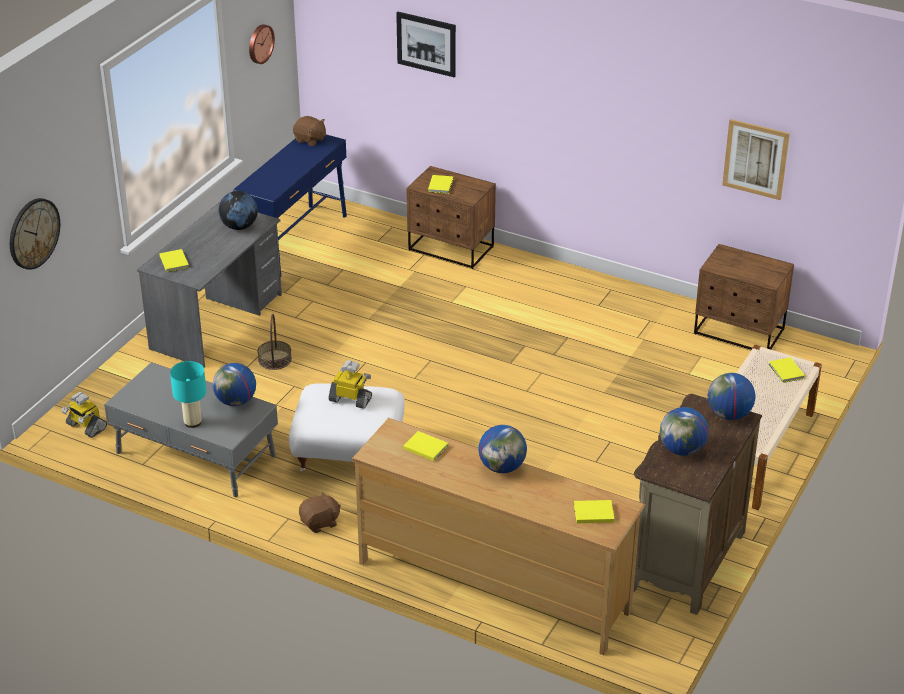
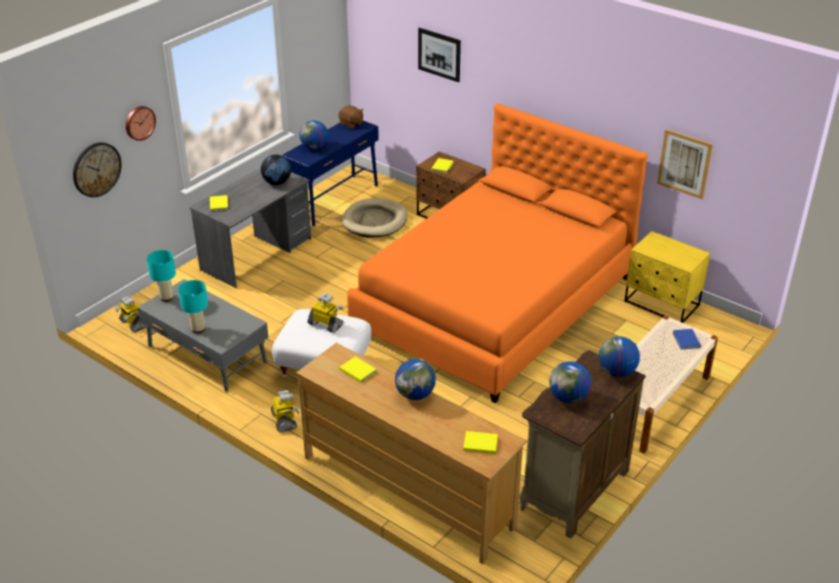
camera: 10 degrees right, 0 degrees up
(137, 388) = (166, 298): none -> turquoise table lamp
(236, 401) = (236, 316): globe -> globe (314, 147)
(259, 43) = (314, 45): wall clock -> wall clock (139, 122)
(275, 359) = (290, 287): basket -> none
(320, 523) = (284, 420): brown plush toy -> toy robot
(357, 263) = (375, 221): none -> beige dog bed
(538, 352) = (495, 303): none -> orange bed
(739, 332) = (661, 304): brown nightstand -> yellow nightstand
(786, 372) = (686, 340): yellow book -> blue book

